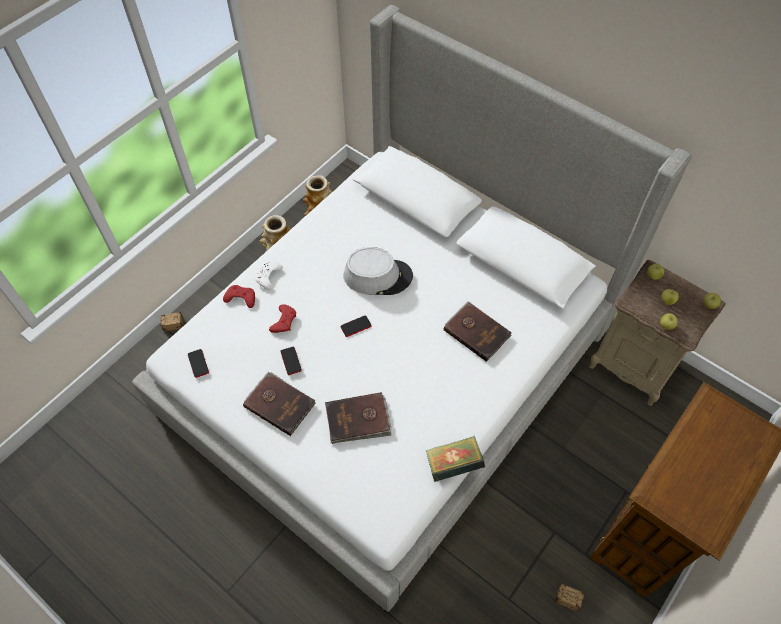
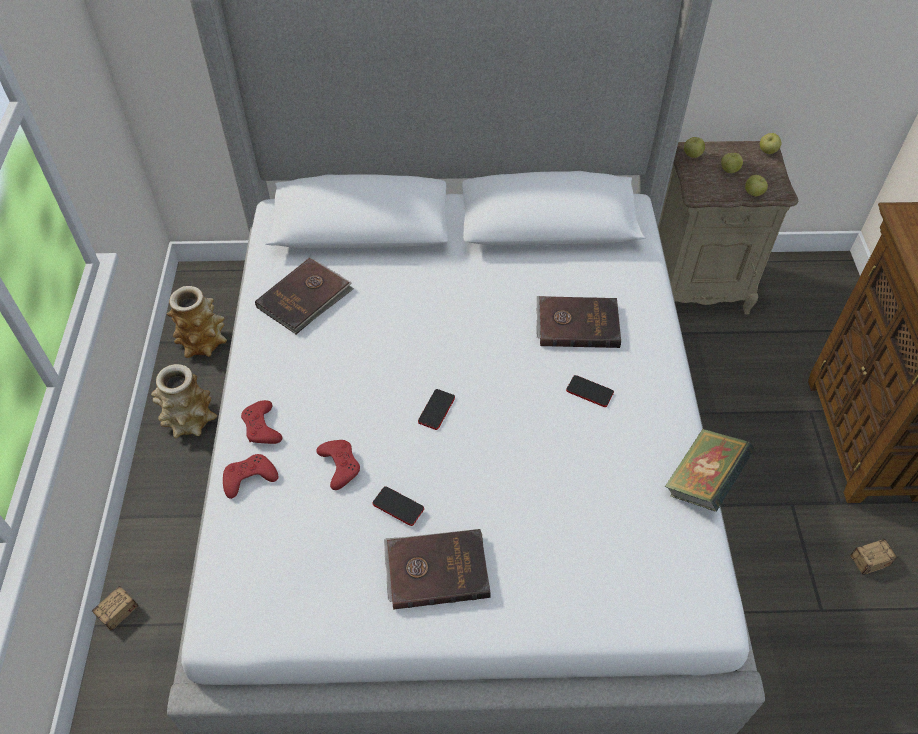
camera: 40 degrees left, 5 degrees down
(198, 363) = (272, 603): phone -> phone (589, 392)
(268, 276) = (262, 427): white game controller -> red game controller
(358, 420) = (550, 514): brown book -> brown book (305, 298)
(378, 276) = (404, 336): grey hat -> none

